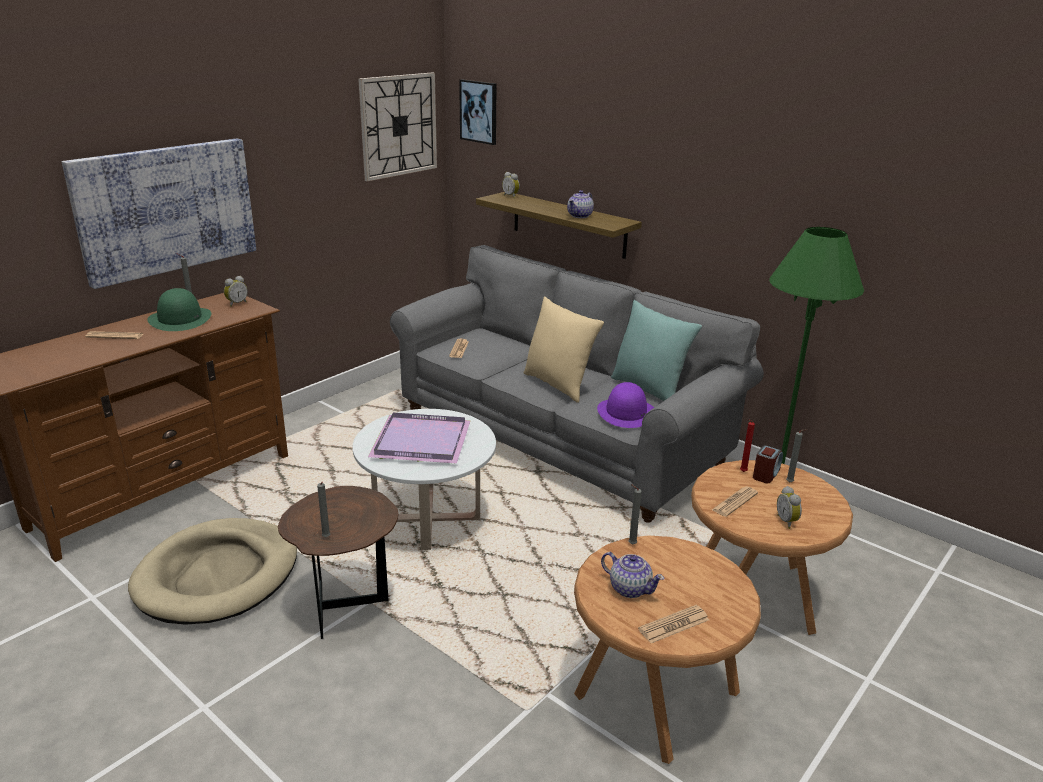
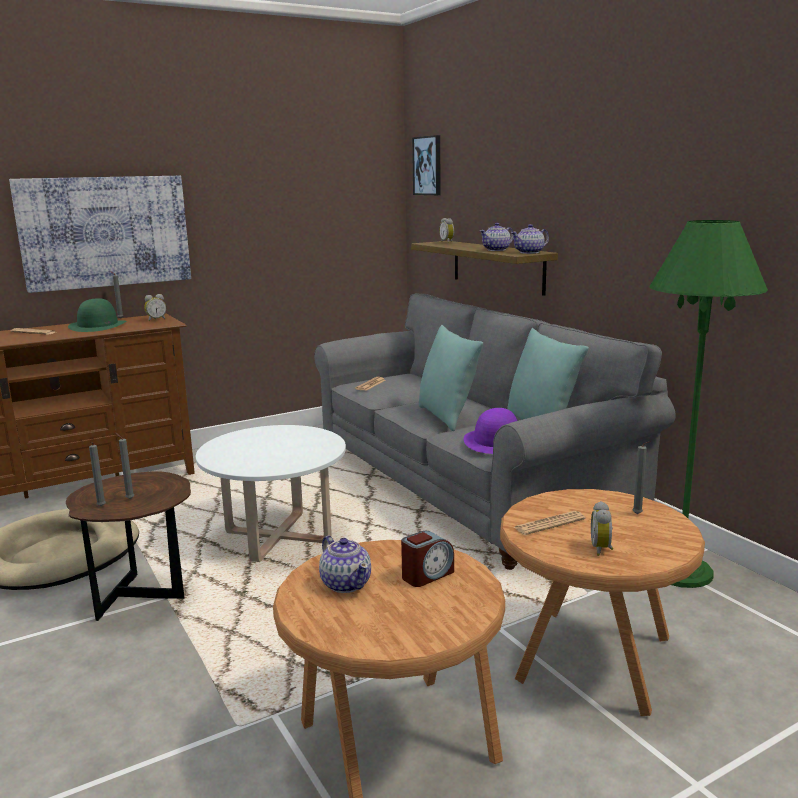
camera: 20 degrees right, 10 degrees down
(398, 125) = (351, 180): wall clock -> none
(423, 440) = (270, 447): purple tray -> none
(559, 384) = (447, 417): beige pillow -> turquoise pillow
(617, 222) = (530, 252): none -> teapot
(630, 544) = (387, 545): grey candle -> grey candle (129, 499)
(673, 625) = (363, 625): newspaper -> none
(742, 472) = (584, 499): red candle -> none
(766, 474) = (612, 504): alarm clock -> alarm clock (427, 575)

